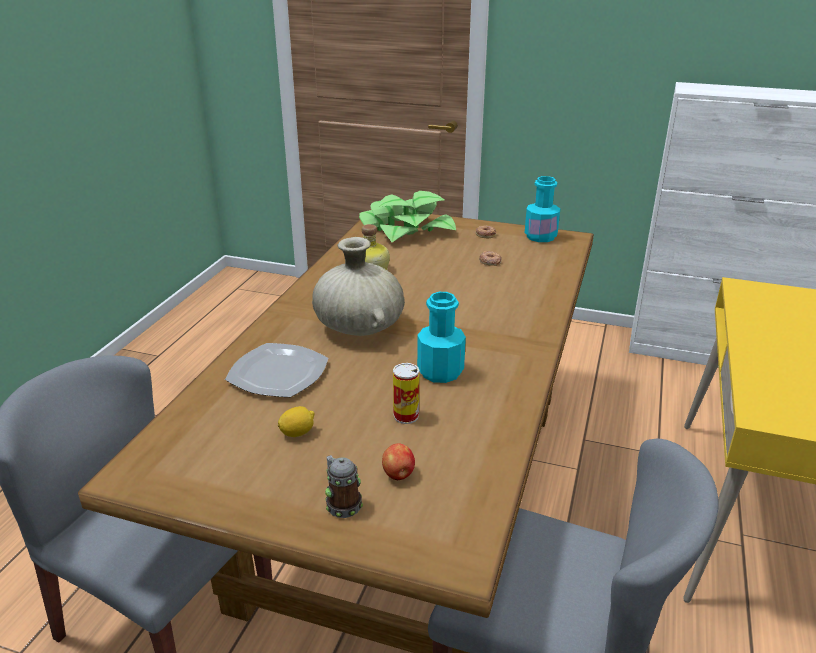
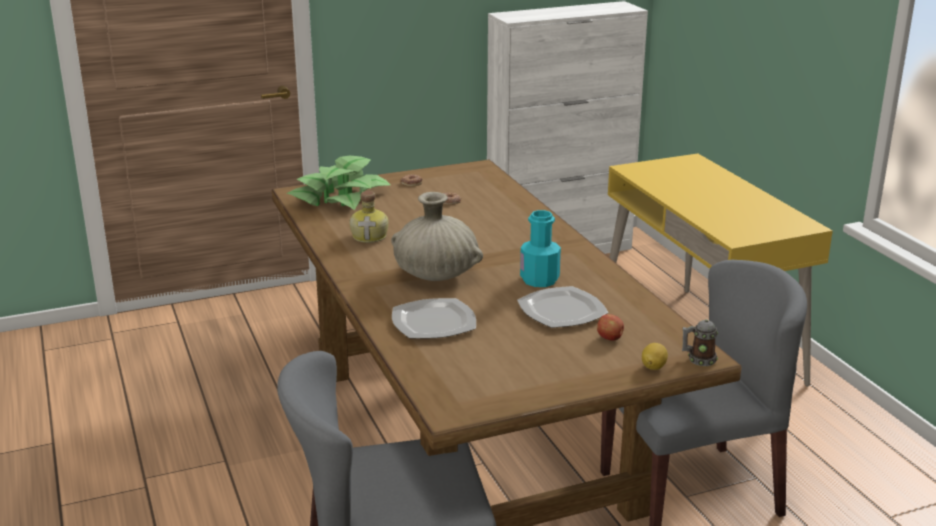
camera: 40 degrees left, 5 degrees down
(297, 432) = (513, 345): lemon -> lemon (653, 367)
(342, 503) = (603, 363): mug -> mug (698, 359)
(406, 416) = (562, 310): can -> plate
(540, 236) = (456, 172): turquoise bottle -> none

